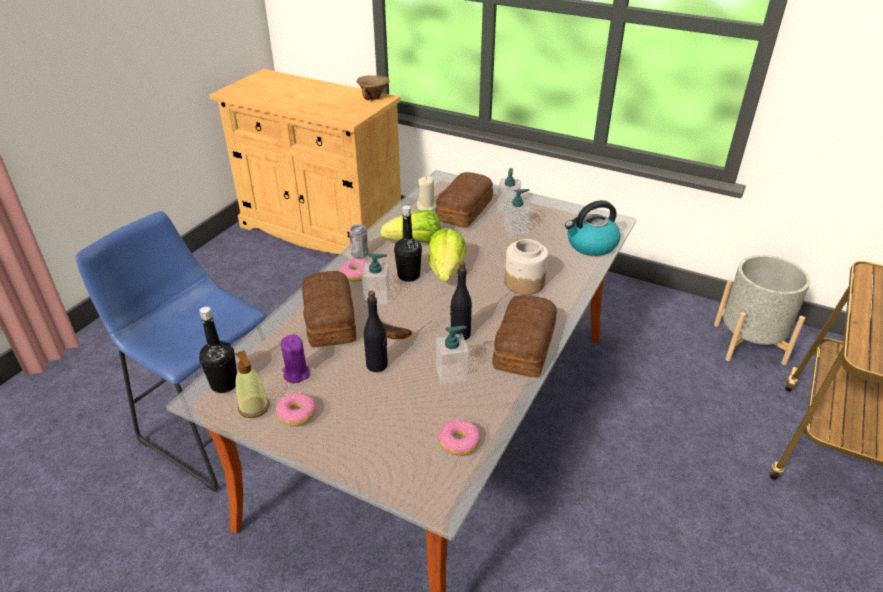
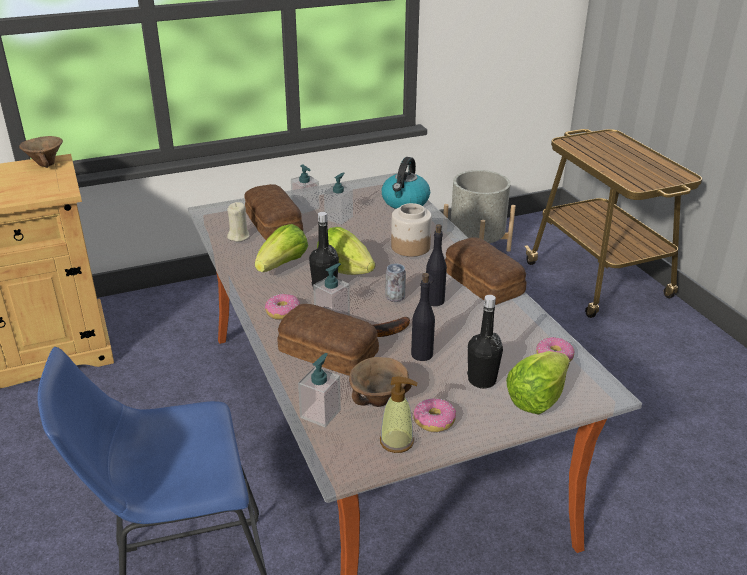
camera: 50 degrees left, 5 degrees down
(224, 384) = (341, 447): black bottle -> black bottle (482, 380)
(296, 373) = (379, 400): purple candle -> brown bowl
(359, 254) = (254, 297): can -> can (395, 297)
(384, 459) = (536, 398): none -> lettuce
(451, 373) = (475, 325): soap dispenser -> soap dispenser (320, 413)

